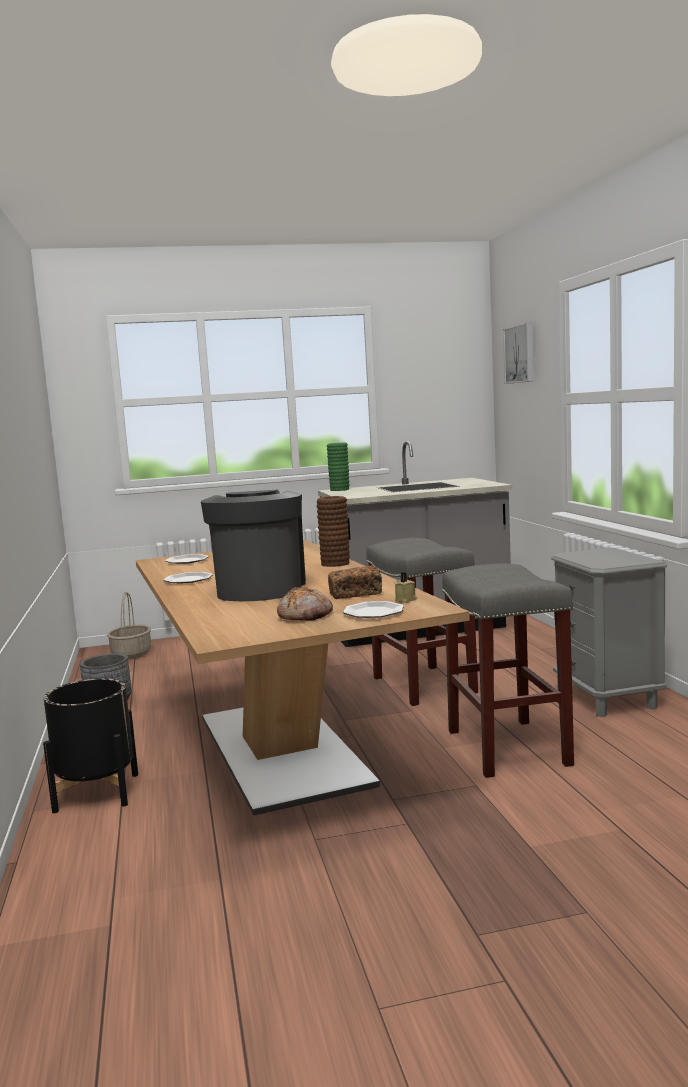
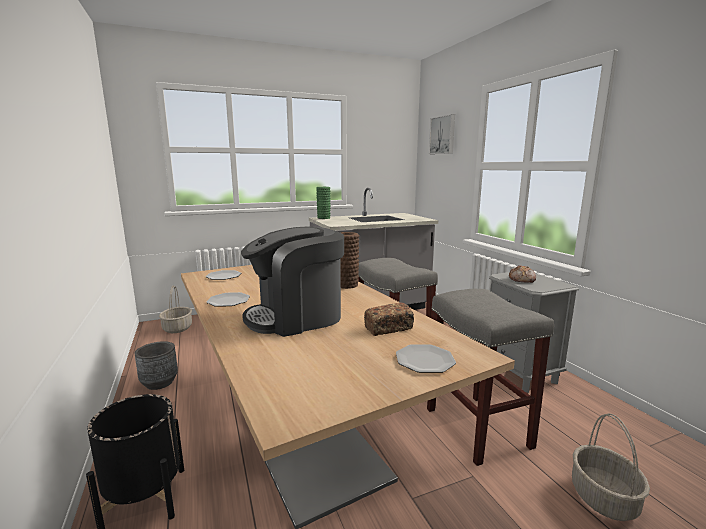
camera: 10 degrees left, 5 degrees up
(259, 589) = (296, 317): coffee machine -> coffee machine turned 105 degrees counterclockwise
(306, 616) = (360, 364): bread -> bread (522, 280)
(406, 600) = (441, 339): beige candle -> none
(630, 804) = (604, 498): none -> basket

